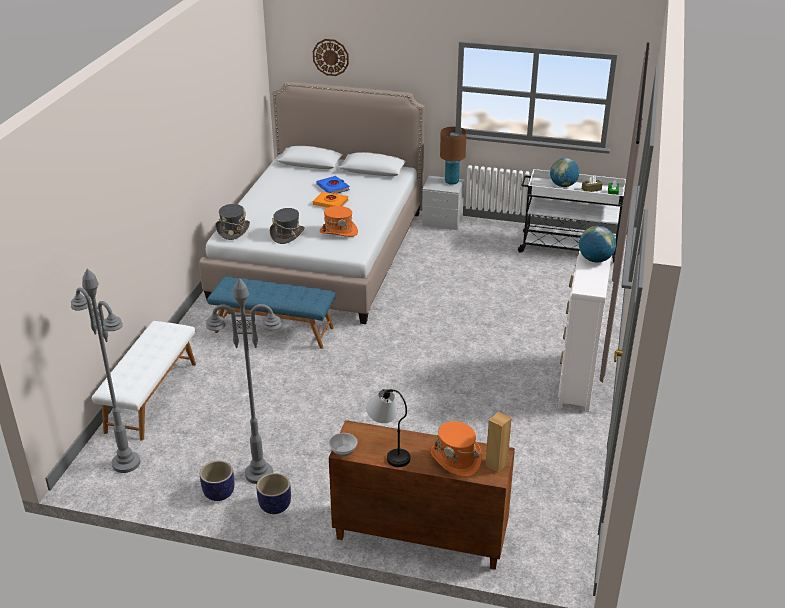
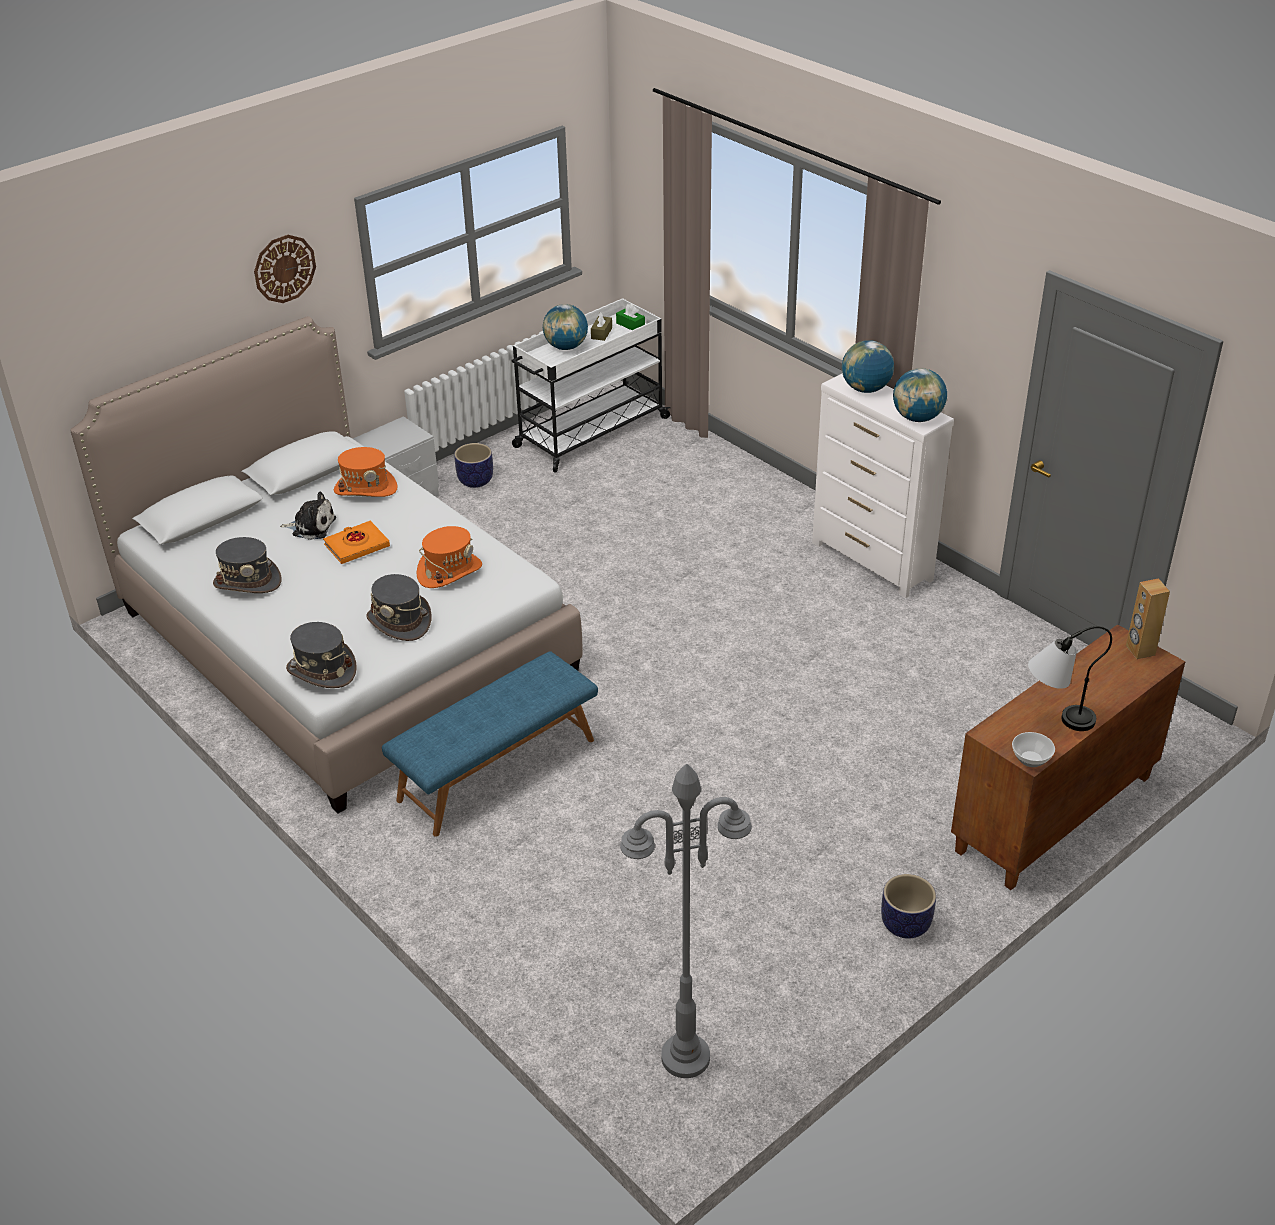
camera: 55 degrees left, 5 degrees up
(151, 396) = (538, 971): white bench -> none
(218, 493) = (835, 973): planter -> planter (475, 481)
(258, 474) = (826, 916): grey floor lamp -> none
(277, 190) = (247, 582): none -> grey hat
(330, 57) = (154, 319): wall clock -> wall clock (284, 268)
(333, 187) = (311, 526): blue book -> plush toy
(451, 182) = (397, 428): brown table lamp -> none
(456, 459) = (1108, 675): orange hat -> orange hat (365, 489)
(587, 285) = (917, 418): none -> globe

